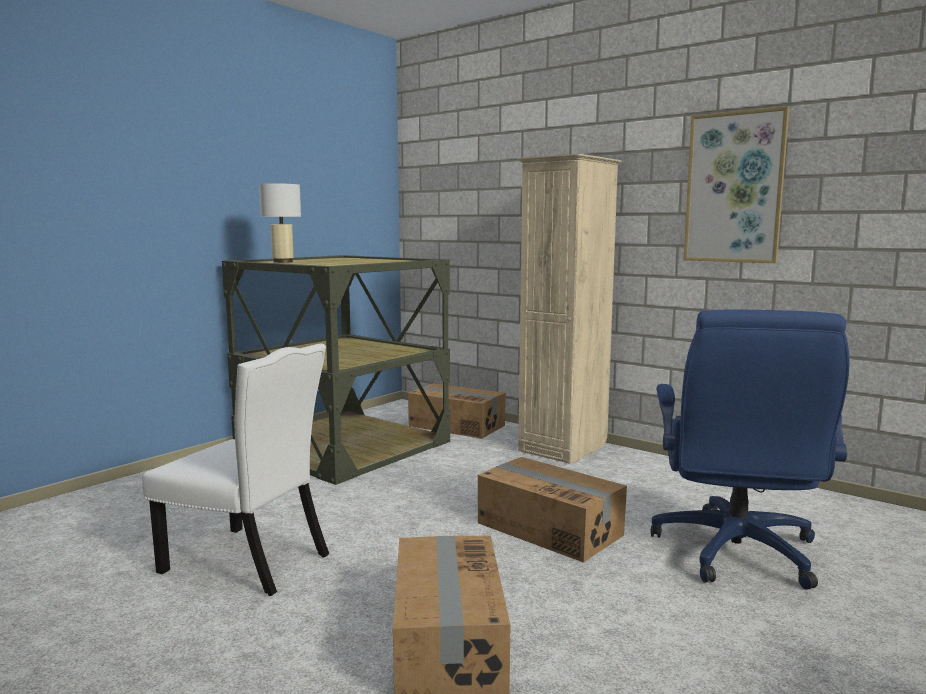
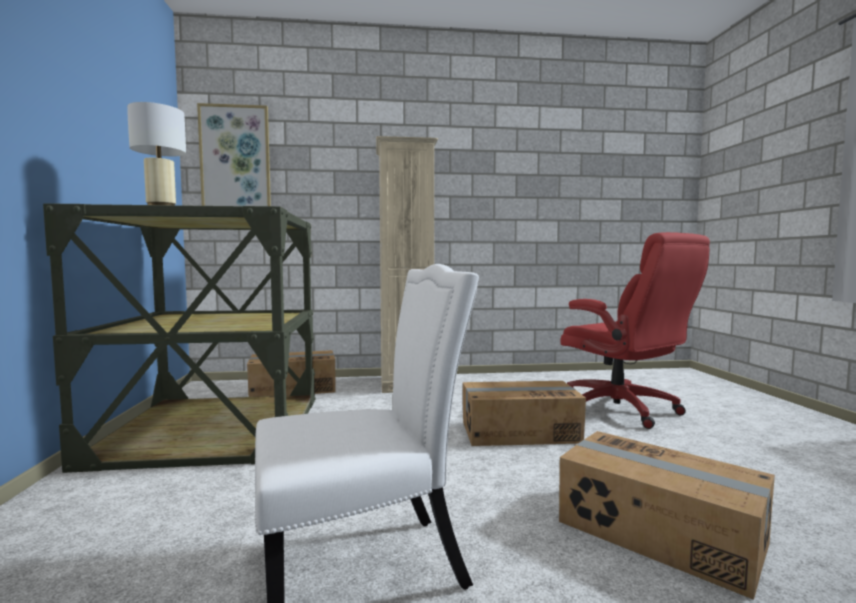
camera: 45 degrees left, 5 degrees down
(734, 188) = (510, 180): picture -> picture (235, 160)
(736, 556) = (624, 411): blue office chair -> red office chair

